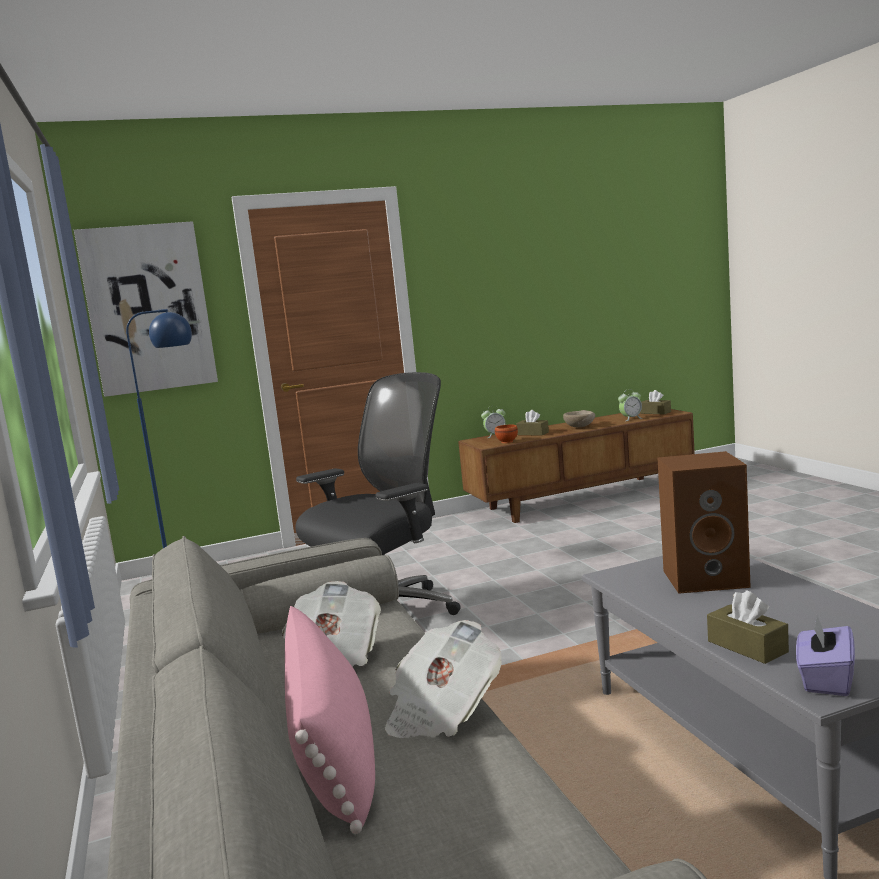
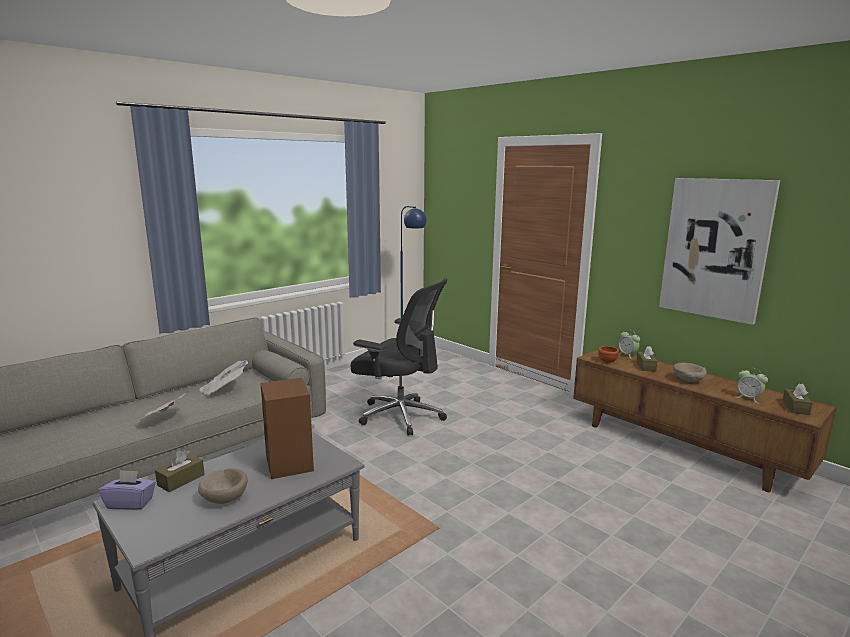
camera: 65 degrees right, 5 degrees up
(148, 308) = (452, 201): picture -> picture (715, 248)
(334, 753) = (138, 407): pink pillow -> none
(804, 612) = (224, 498): none -> beige bowl

